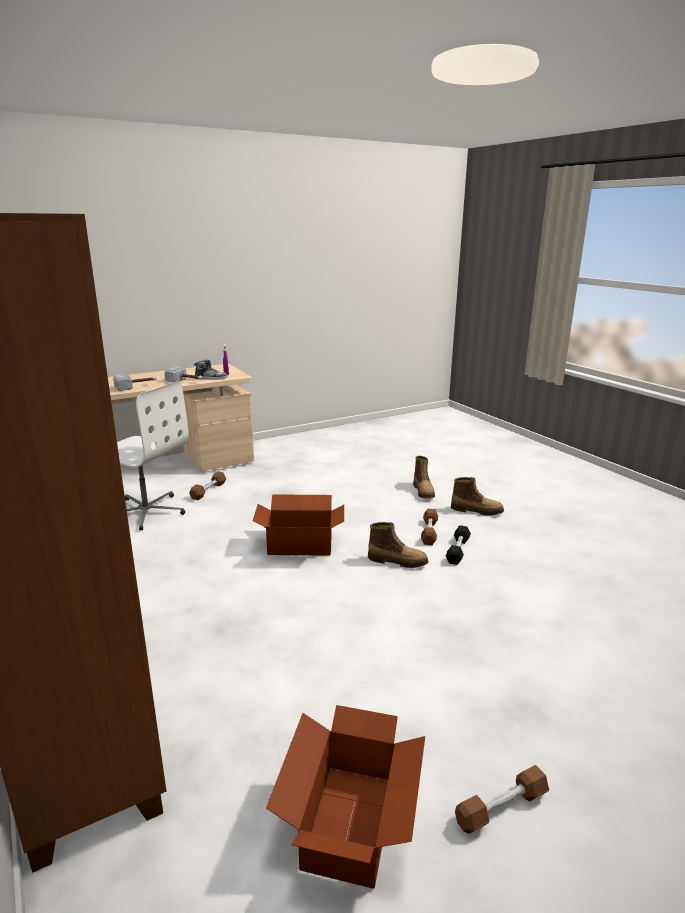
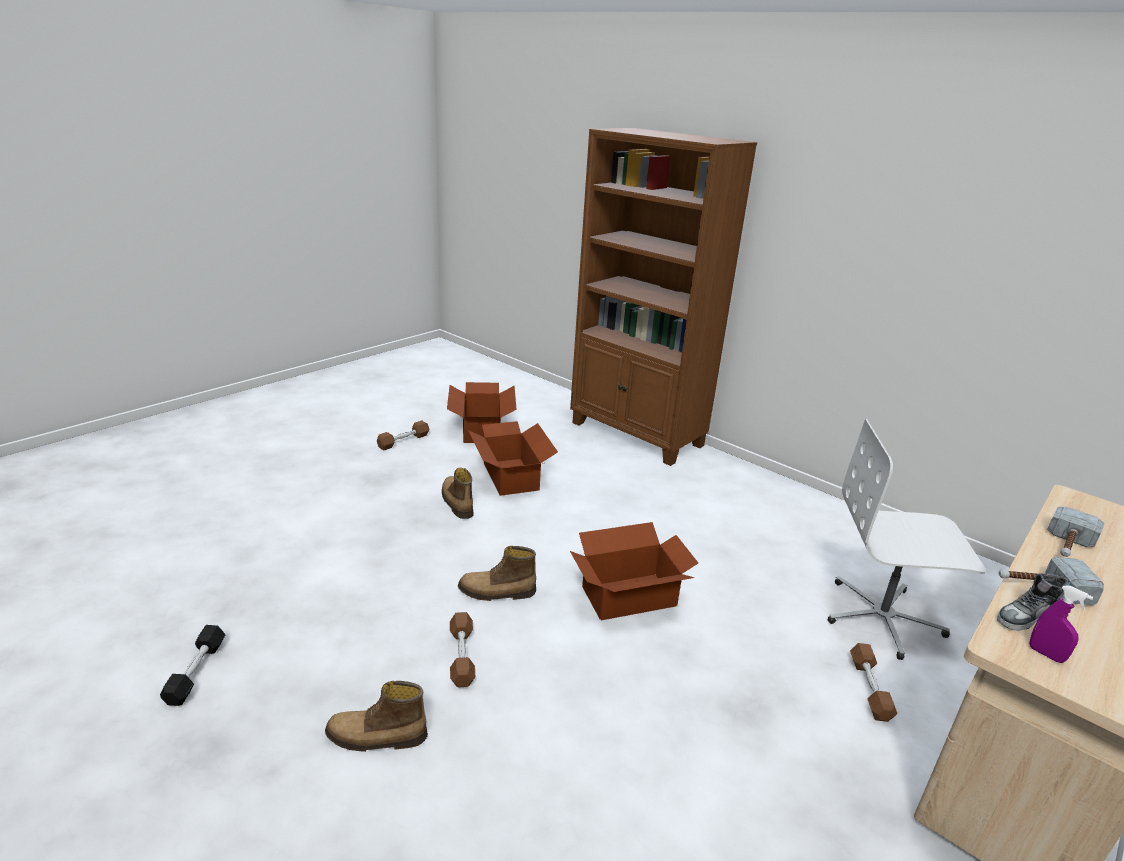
camera: 160 degrees right, 5 degrees up
(340, 684) = (511, 476): none -> cardboard box
(424, 491) = (485, 788): boot -> boot (456, 503)
(457, 550) = (418, 625): black dumbbell -> black dumbbell (196, 672)

